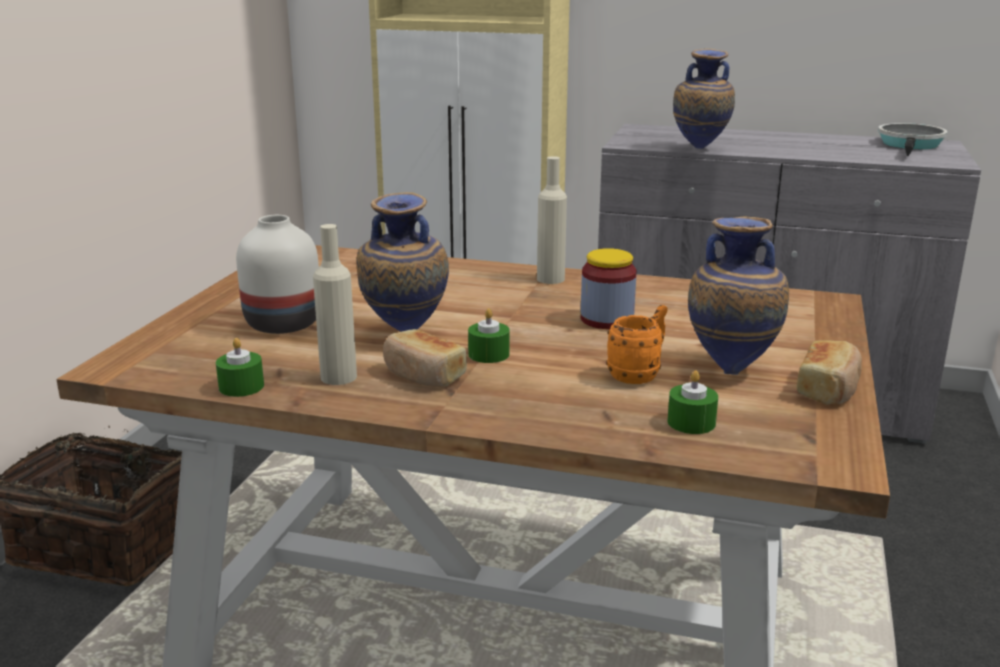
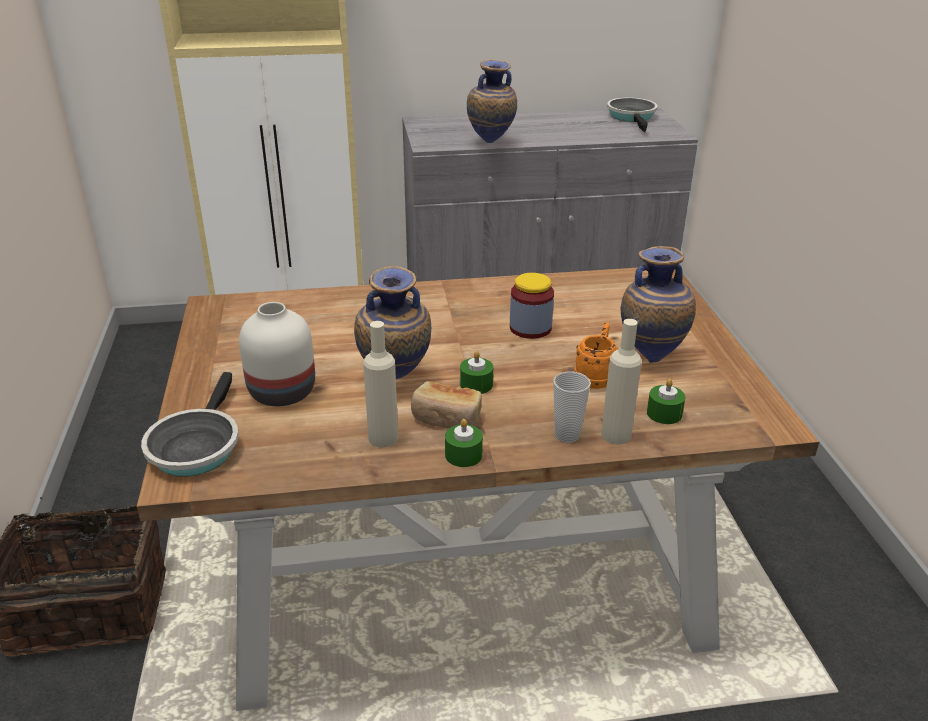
camera: 25 degrees left, 10 degrees up
(157, 347) = (196, 446): none -> frying pan
(241, 387) = (313, 469): green candle -> green candle (463, 455)
(544, 417) = (567, 435): none -> cup
(550, 279) = (454, 294): beige bottle -> beige bottle (616, 435)
(828, 389) = (722, 360): bread -> none

